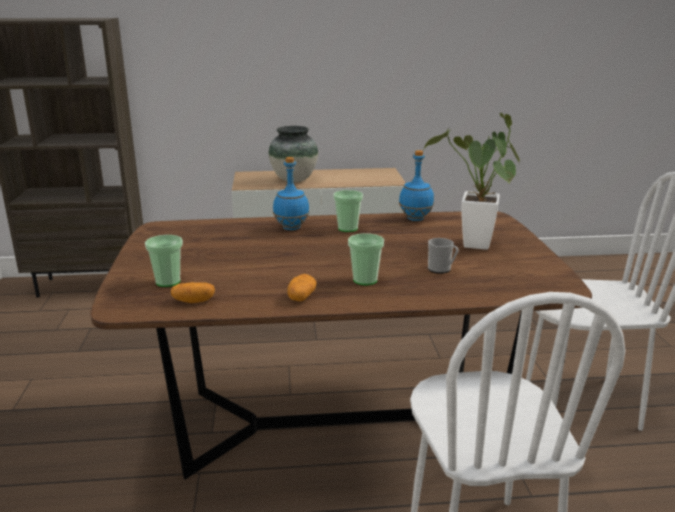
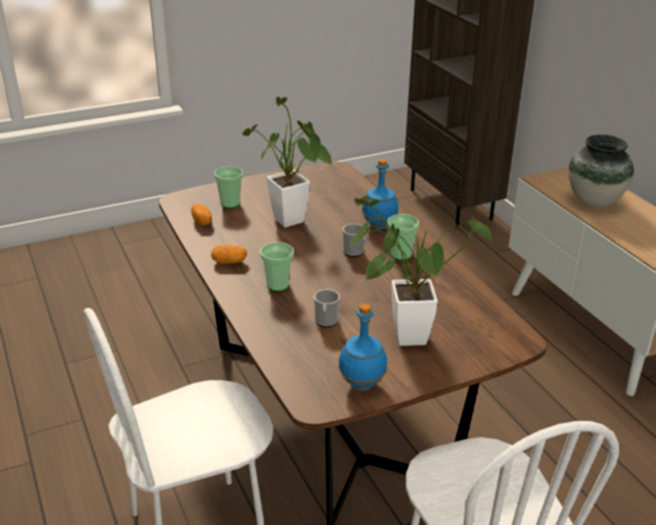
camera: 70 degrees right, 10 degrees up
(250, 259) = (292, 224): none -> potted plant
(330, 243) = (355, 253): none -> mug
(415, 219) = (463, 289): blue bottle -> blue bottle (361, 384)

